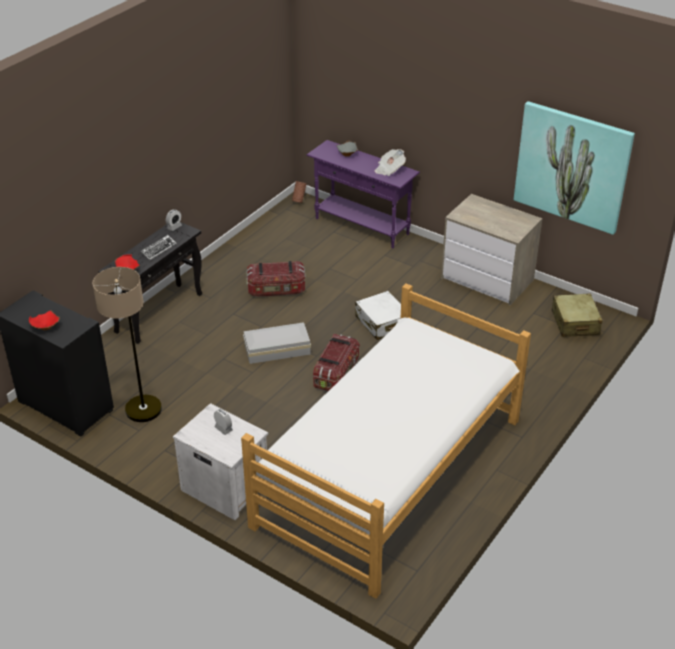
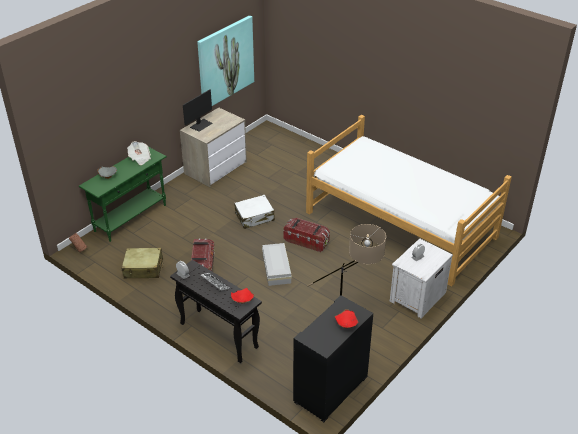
camera: 85 degrees left, 0 degrees up
(362, 226) = (131, 218): purple console table -> green console table
(489, 208) = (201, 125): none -> monitor
(575, 323) = (269, 141): beige suitcase -> beige suitcase (143, 268)

